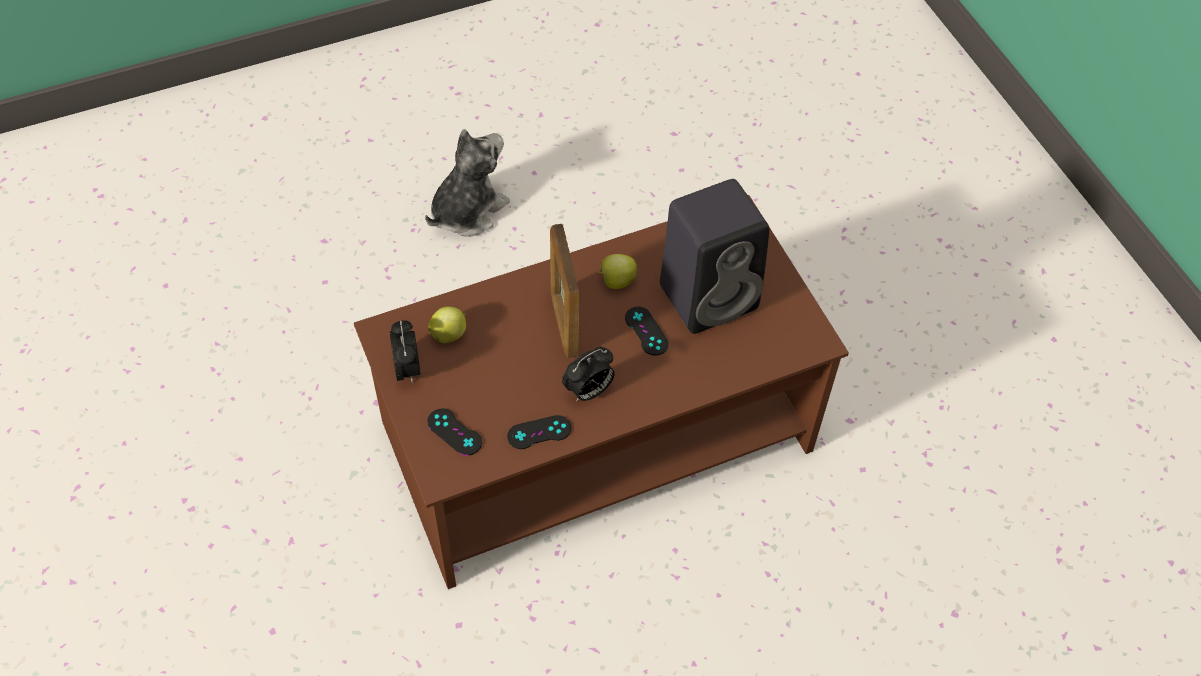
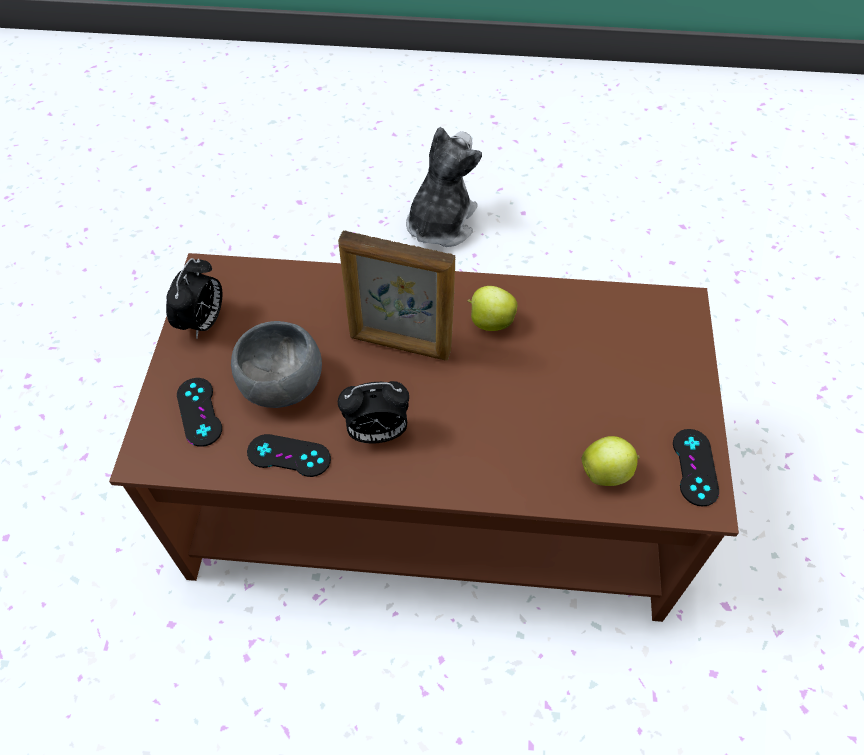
camera: 30 degrees right, 0 degrees up
(449, 334) = (271, 304): apple -> apple (606, 473)
(467, 211) = (440, 223): plush toy -> plush toy turned 45 degrees counterclockwise
(497, 388) = (279, 384): none -> grey bowl
(564, 324) = (400, 345): picture frame -> picture frame turned 90 degrees counterclockwise
(646, 331) = (489, 392): black game controller -> black game controller (695, 467)
(711, 295) = (593, 383): black speaker -> none

